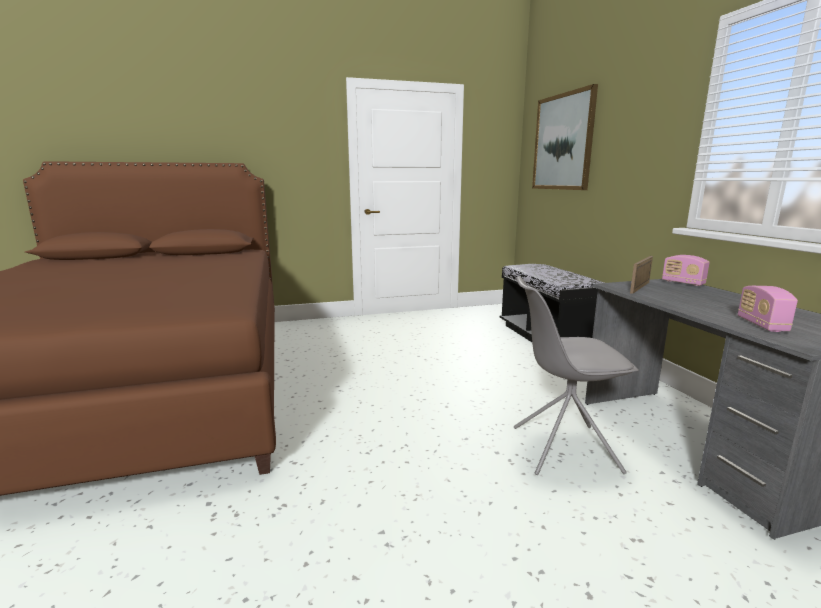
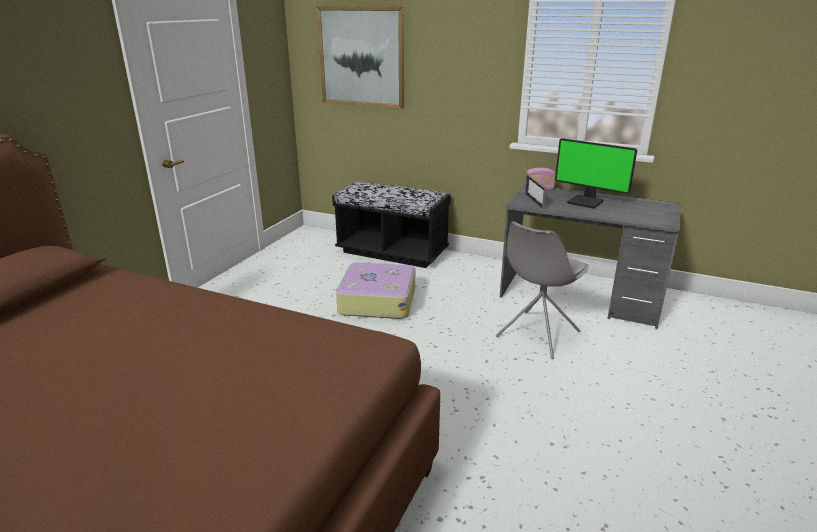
camera: 50 degrees left, 10 degrees up
(467, 360) = (377, 300): none -> suitcase
(718, 302) = (586, 202): none -> monitor
(761, 325) = (632, 215): radio -> none

